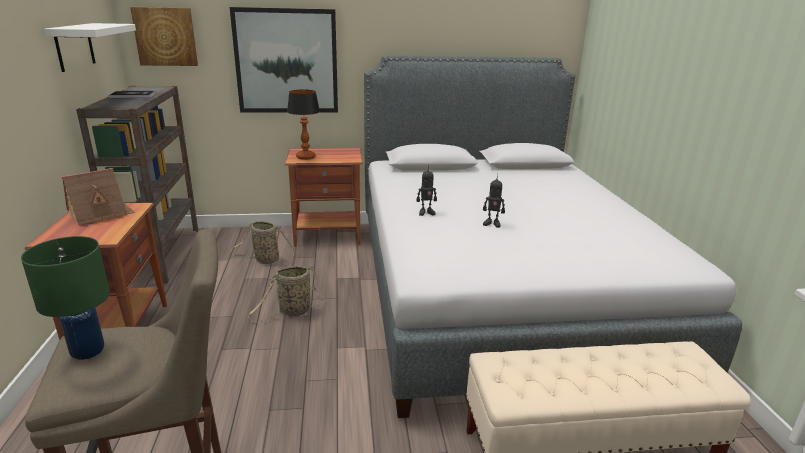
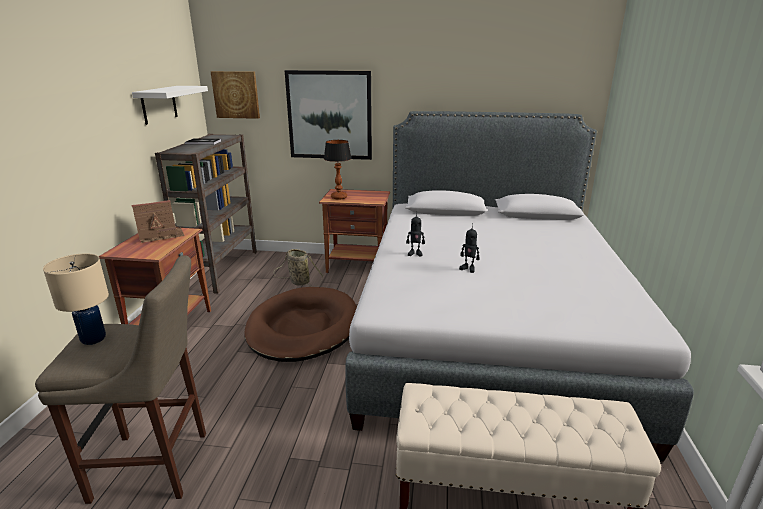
camera: 15 degrees right, 0 degrees up
(89, 352) = (94, 340): green table lamp -> beige table lamp
(293, 312) = (303, 328): basket -> brown dog bed

